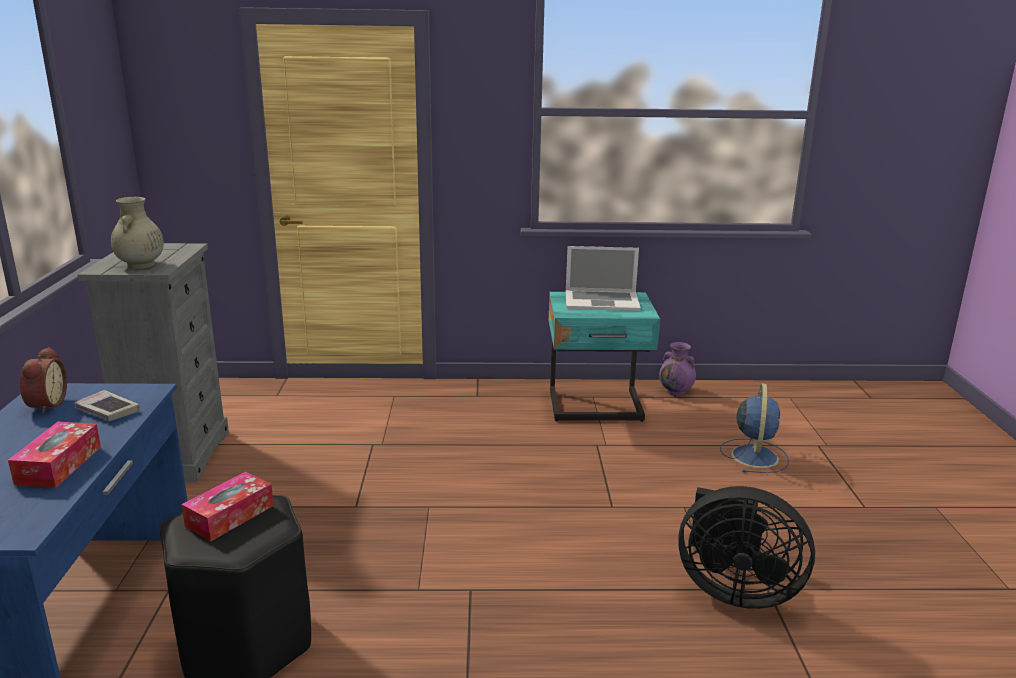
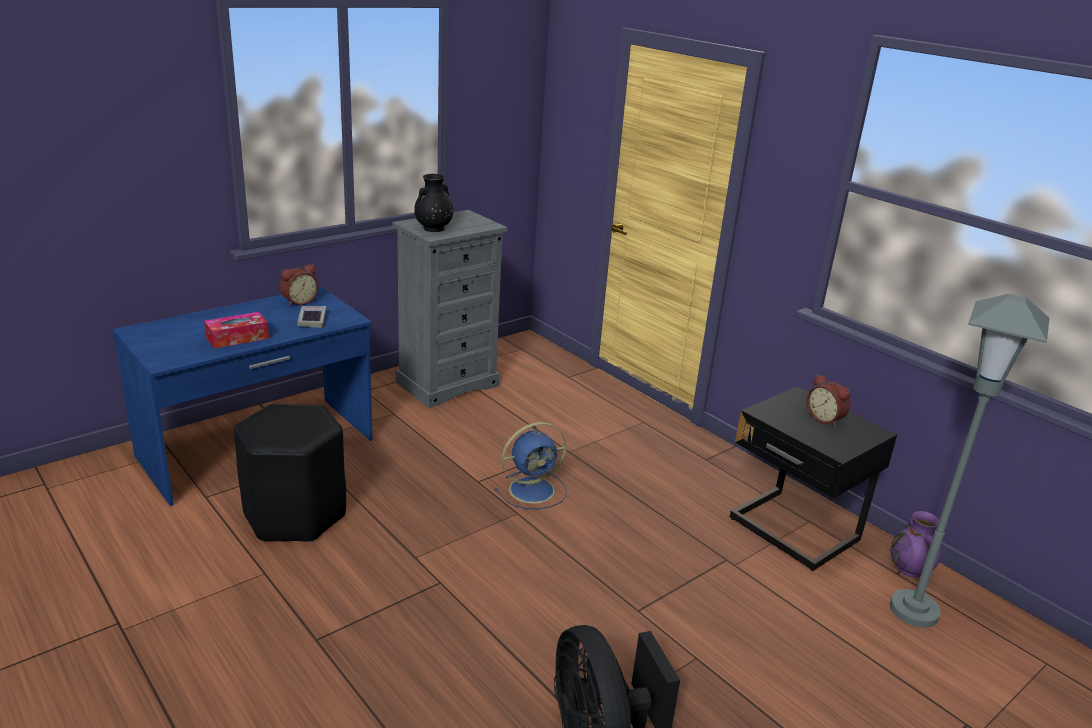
camera: 50 degrees right, 5 degrees up
(141, 265) = (433, 229): beige vase -> black vase
(230, 516) = (297, 420): tissue box -> none
(596, 407) = (792, 532): turquoise nightstand -> black nightstand
(601, 301) = (825, 418): laptop -> alarm clock
(713, 410) = (913, 611): none -> grey floor lamp
(754, 455) = (864, 676): blue fan -> blue fan (533, 489)

